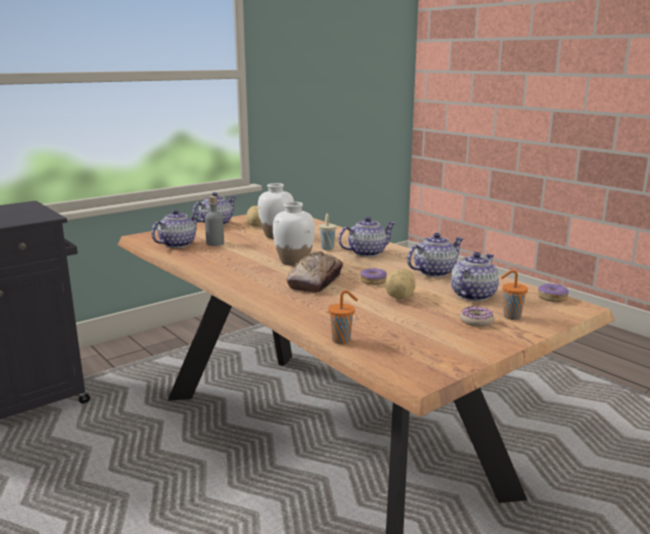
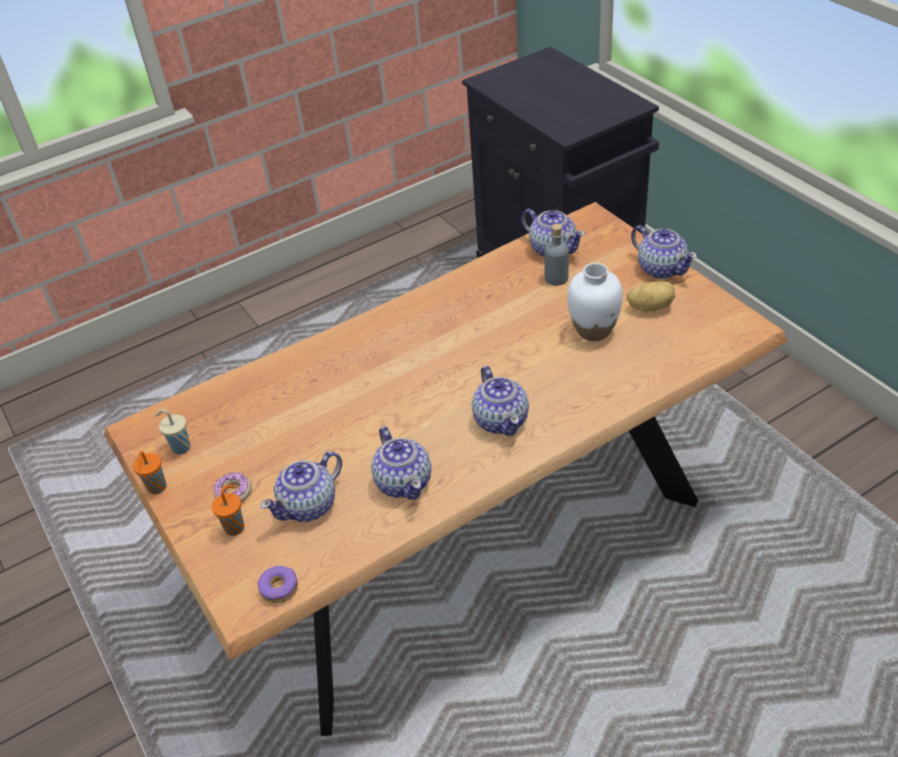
camera: 100 degrees right, 25 degrees up
(294, 262) = (468, 350): white vase -> none
(316, 281) = (392, 369): bread -> none
(327, 248) = (525, 381): beige cup -> beige cup (180, 447)
(342, 340) = (224, 385): orange cup -> orange cup (156, 488)
(373, 281) = (381, 418): donut -> none
(401, 297) = (322, 438): potato -> none
(472, 295) = (309, 505): teapot -> teapot turned 90 degrees clockwise

